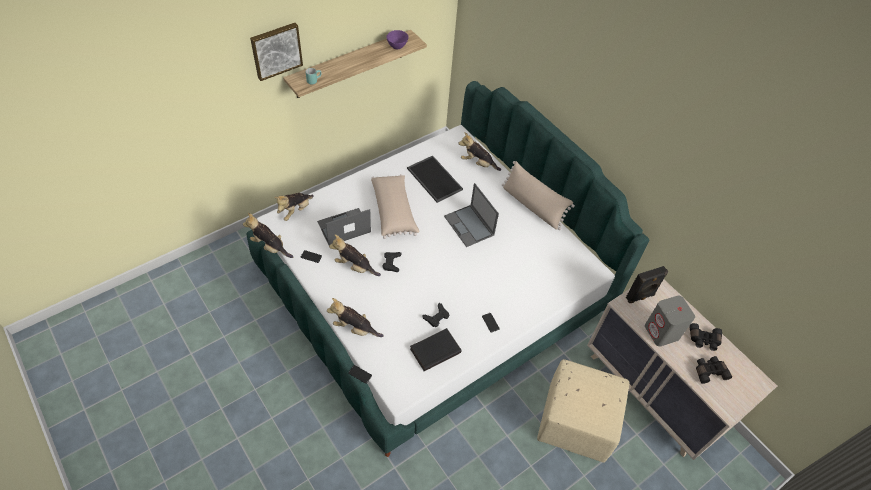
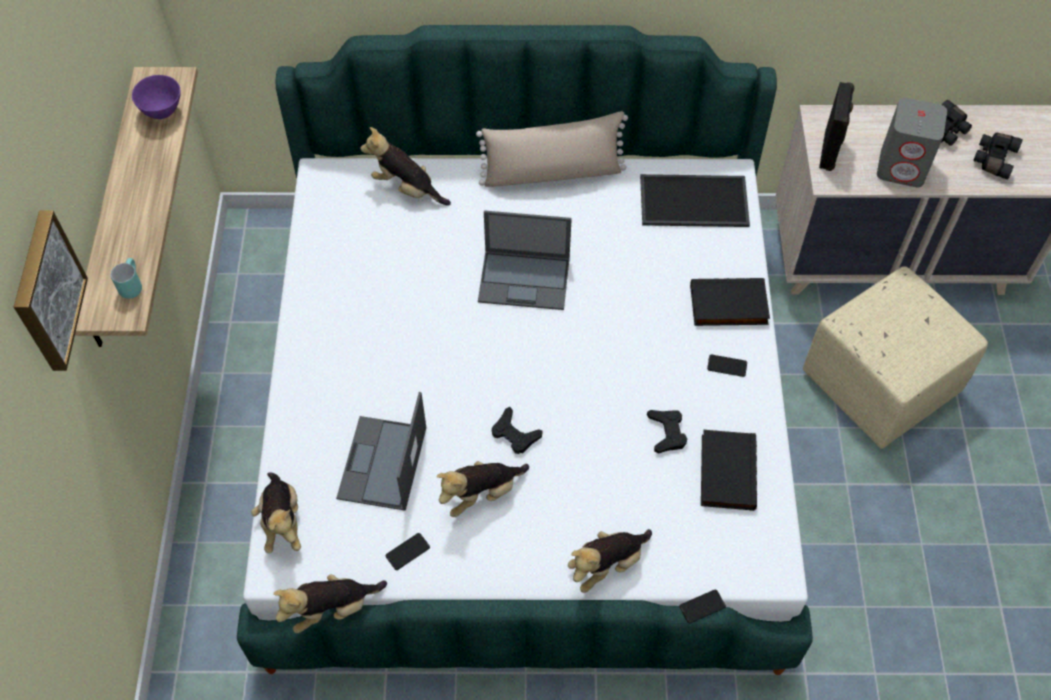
camera: 50 degrees left, 5 degrees up
(394, 211) = (410, 367): beige pillow -> none
(433, 179) = (387, 269): tray -> tray (692, 202)
(477, 163) = (407, 188): plush toy -> plush toy turned 60 degrees clockwise
(523, 307) = (728, 306): none -> black book

